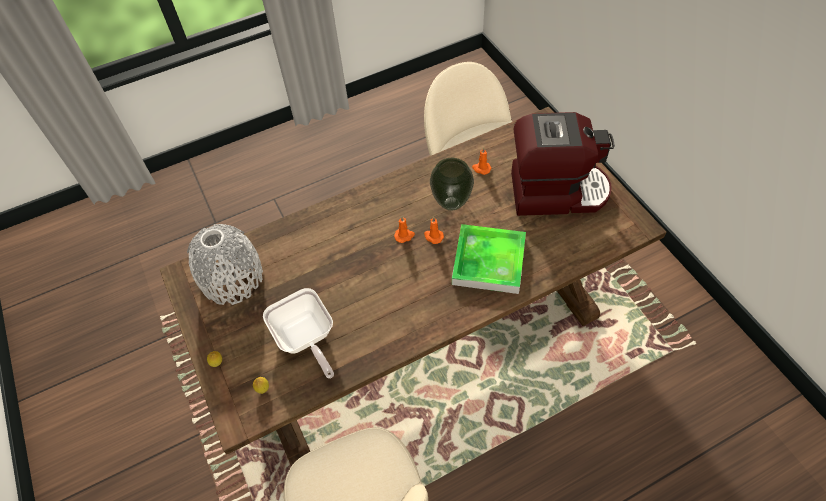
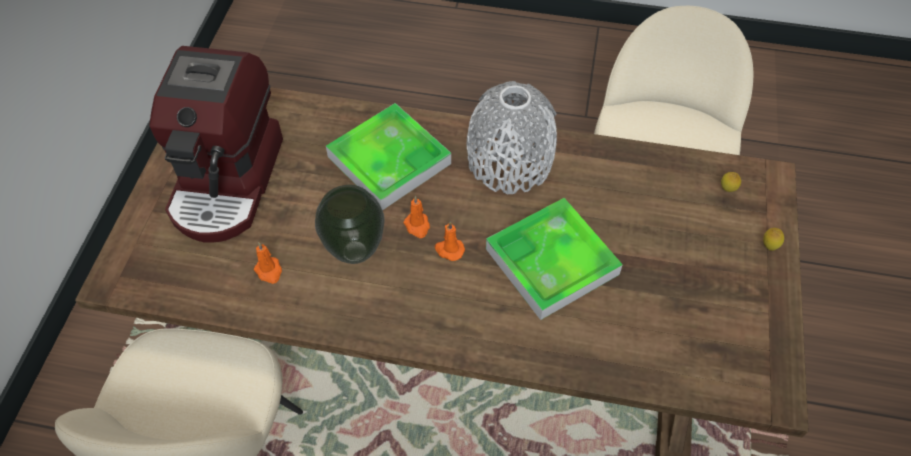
camera: 145 degrees left, 0 degrees up
(232, 278) = (705, 341): grey vase -> grey vase (509, 162)
(305, 339) = (652, 209): frying pan -> none
(343, 266) = (551, 261): none -> tray
(556, 191) = (229, 182): coffee machine -> coffee machine turned 120 degrees counterclockwise

